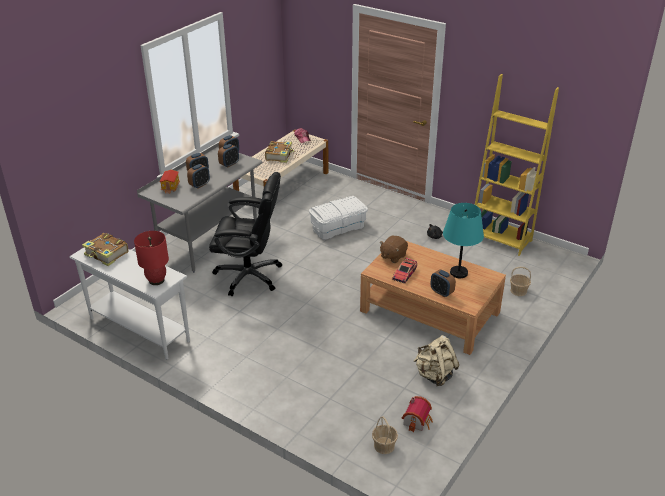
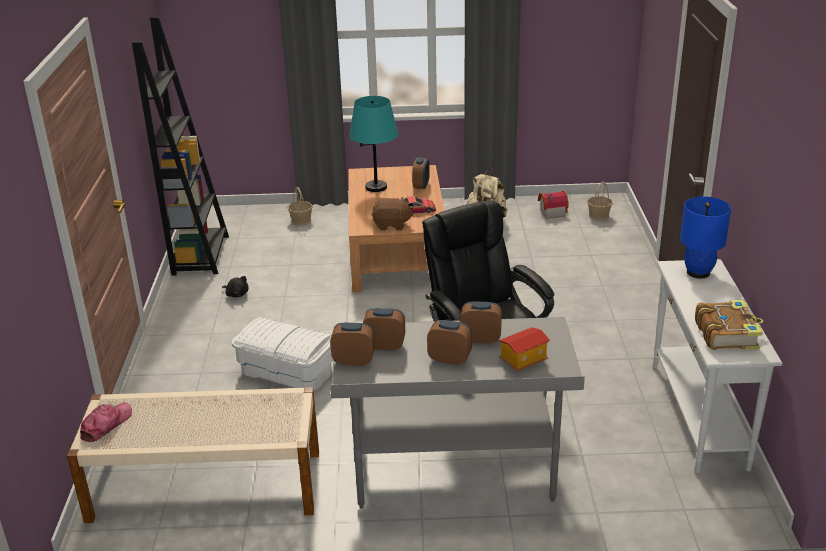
camera: 125 degrees left, 5 degrees down
(156, 280) = (698, 272): red table lamp -> blue table lamp
(279, 155) = (205, 417): book -> none
(500, 239) = (200, 255): yellow bookcase -> black bookcase

